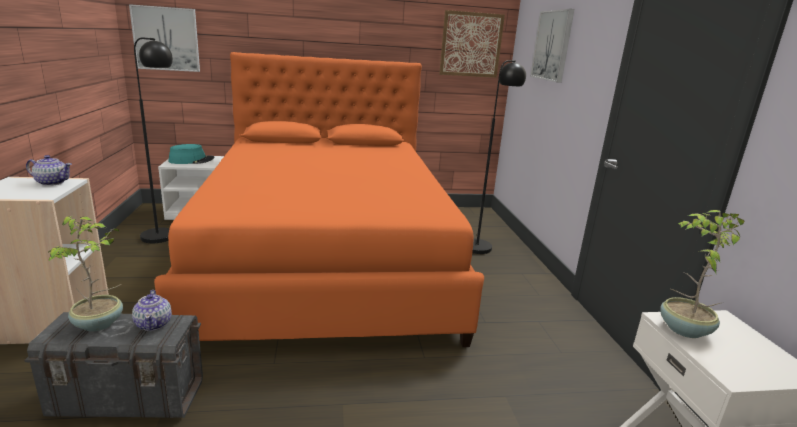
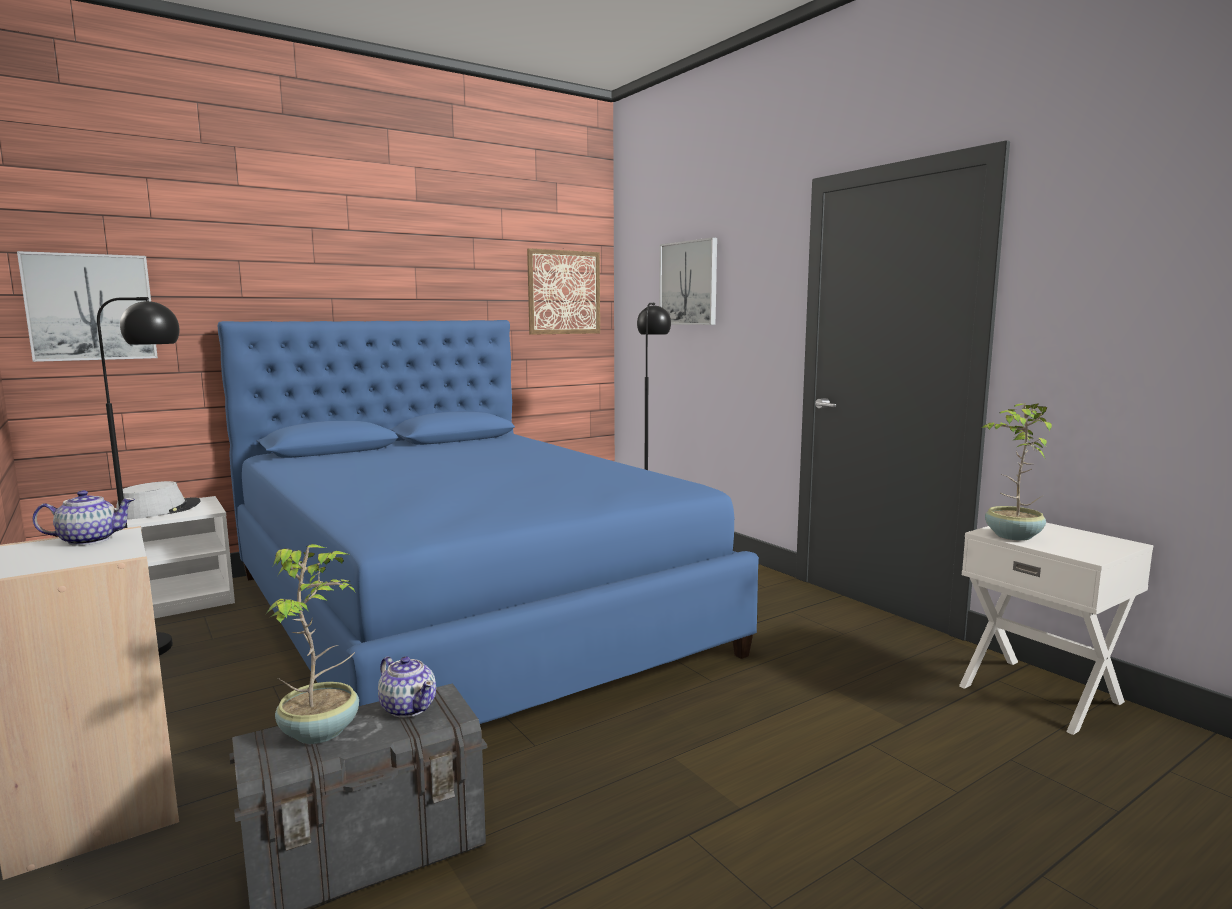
camera: 25 degrees left, 10 degrees down
(191, 160) = (159, 510): turquoise hat -> grey hat
(327, 257) = (464, 611): orange bed -> blue bed

